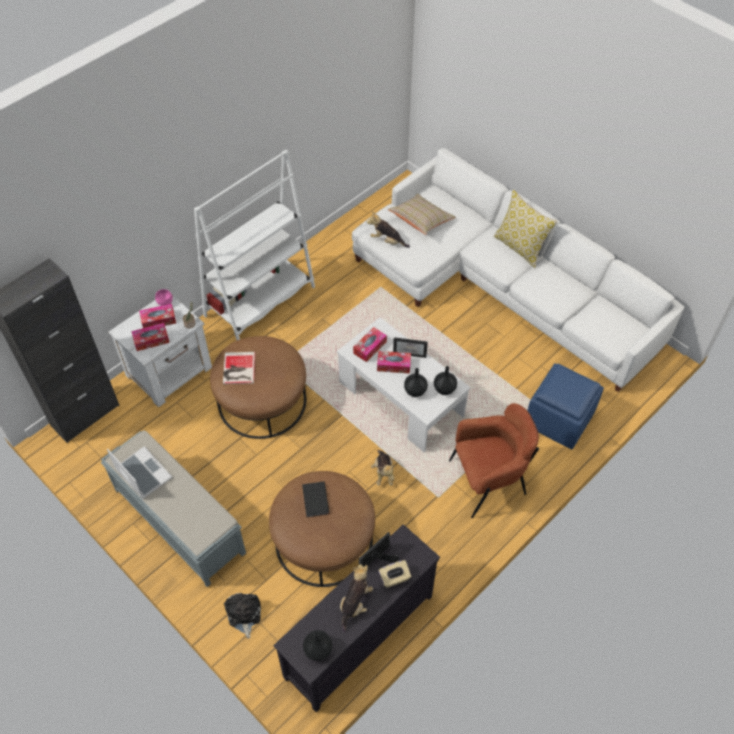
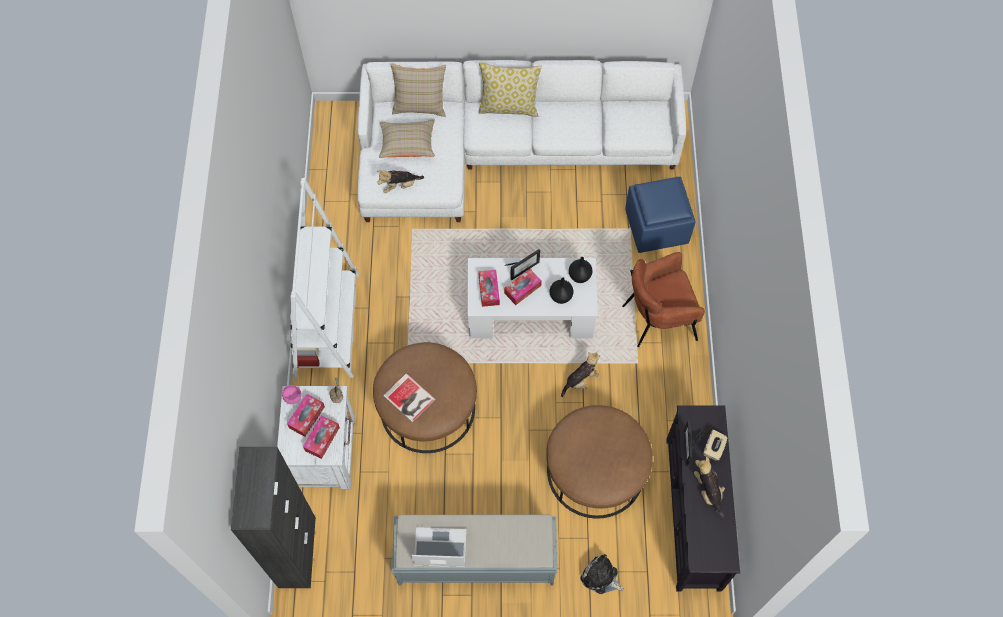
camera: 45 degrees left, 10 degrees up
(314, 500) = (585, 446): black book -> none
(317, 650) = (720, 546): black vase -> none
(383, 472) = (580, 380): plush toy -> plush toy turned 75 degrees counterclockwise
(459, 203) = (420, 103): none -> beige pillow
(488, 481) = (658, 319): brown armchair -> brown armchair turned 135 degrees counterclockwise

